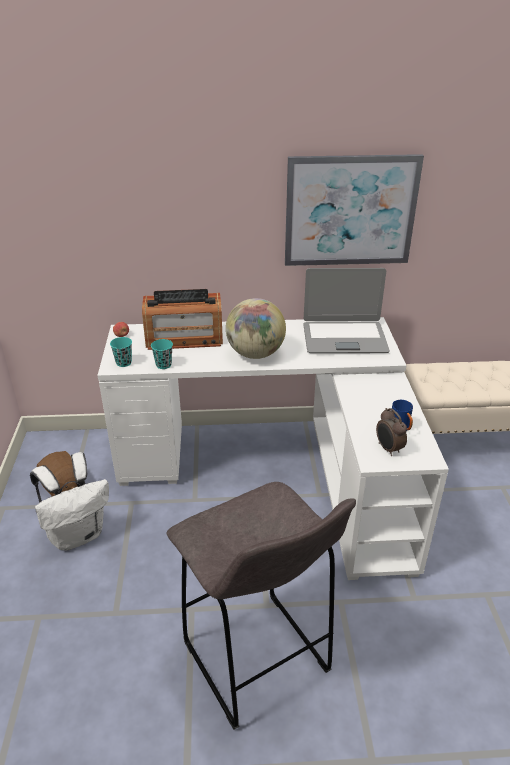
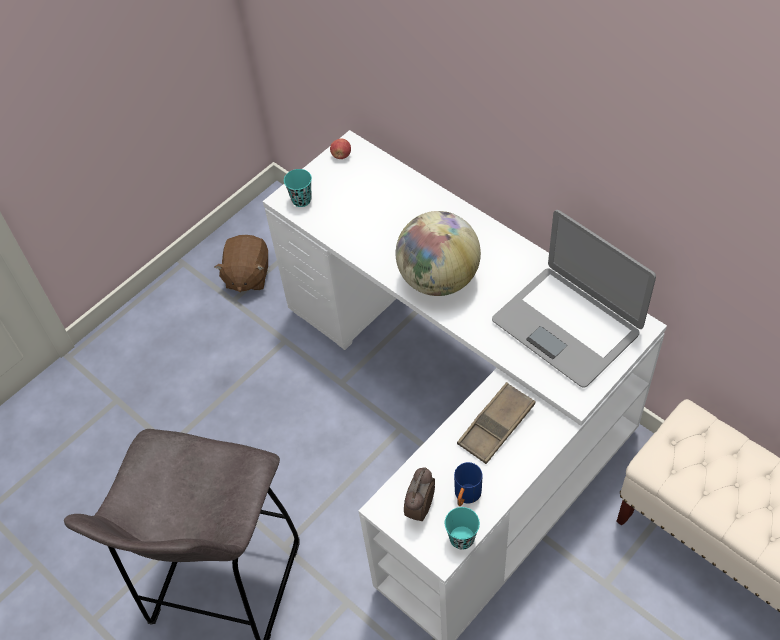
camera: 50 degrees right, 20 degrees up
(78, 534) = (212, 340): white backpack -> none
(163, 365) = (333, 229): turquoise cup -> turquoise cup (462, 538)
(184, 338) = (395, 202): radio -> none
(350, 211) = (638, 169): picture -> none
(369, 395) = (496, 426): none -> brown tray

